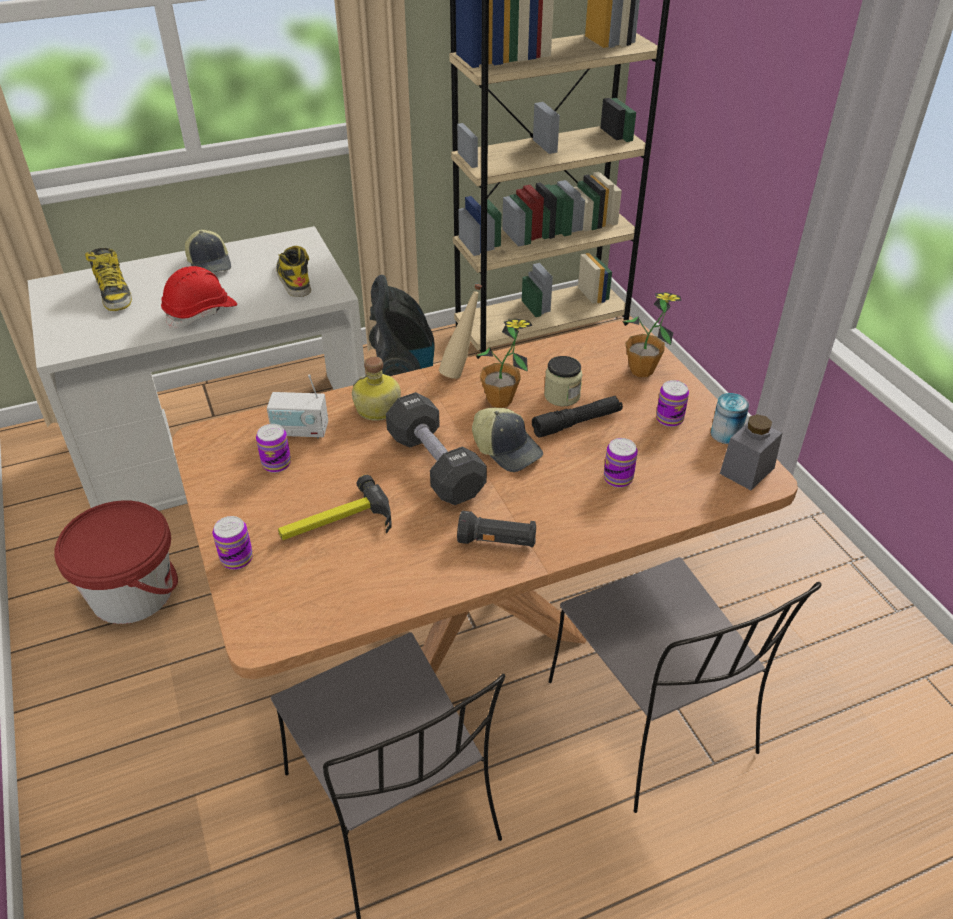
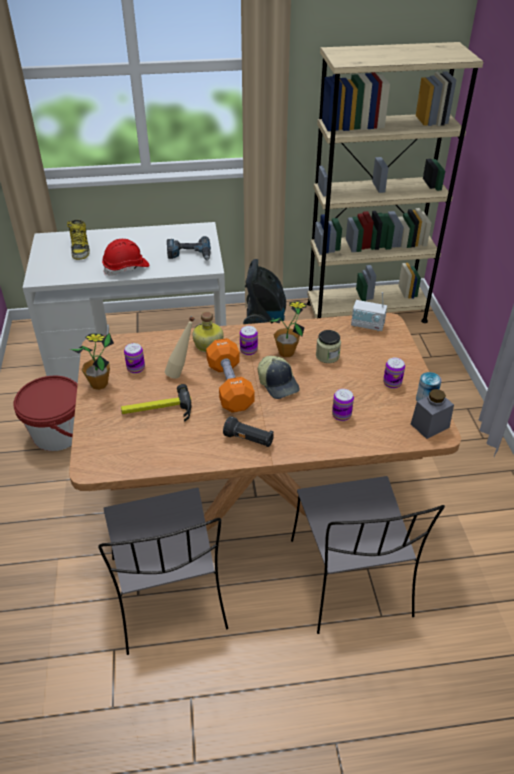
camera: 15 degrees right, 0 degrees up
(210, 263) = (143, 237): cap -> none
(237, 559) = (93, 420): can -> can (248, 350)
(293, 278) = (189, 254): boot -> power drill
(300, 430) = (157, 350): radio -> radio (367, 325)
(435, 465) = (230, 386): black dumbbell -> orange dumbbell
(461, 371) = (269, 330): beige bottle -> beige bottle (181, 373)
(577, 423) = (330, 375): black flashlight -> none
(641, 370) = (387, 348): potted plant -> potted plant (99, 384)

